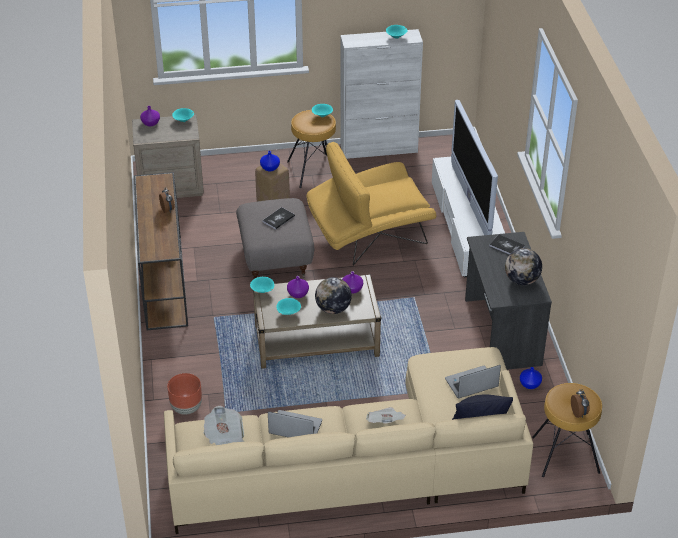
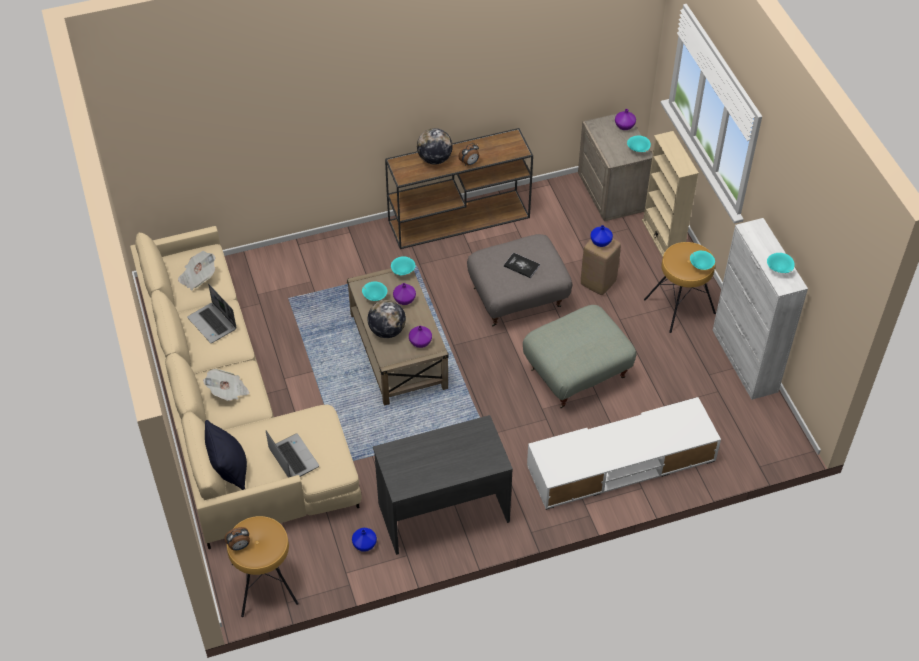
camera: 80 degrees right, 10 degrees up
(186, 408) = (290, 269): brown planter -> none
(235, 167) = (662, 238): none -> beige bookcase
(294, 428) = (213, 323): laptop -> laptop turned 135 degrees clockwise
(369, 236) = (576, 372): yellow armchair -> grey ottoman
(470, 200) = (624, 441): television -> none
(506, 246) = (480, 453): book -> none
(522, 280) = (423, 471): globe -> globe (434, 159)

